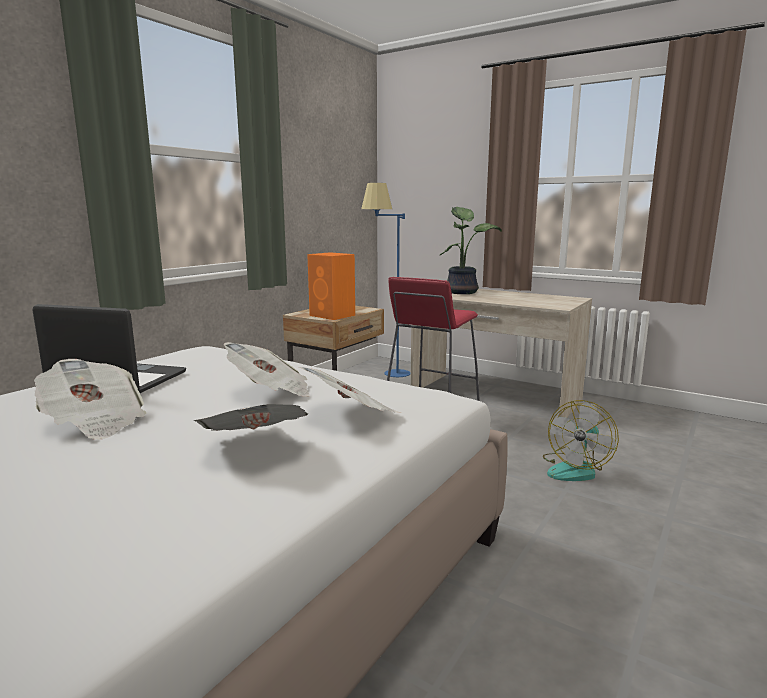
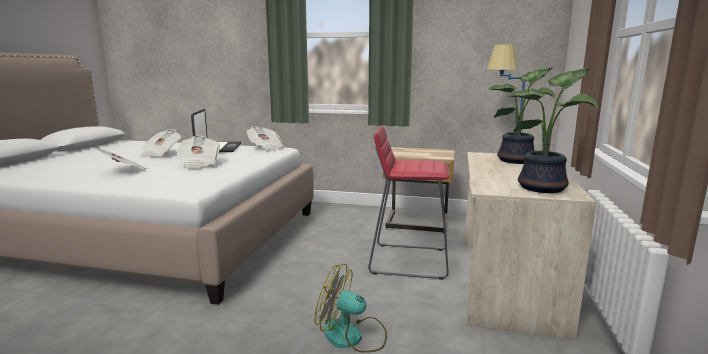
camera: 70 degrees right, 0 degrees up
(333, 315) = (403, 154): orange speaker -> none
(351, 415) = (157, 176): newspaper -> newspaper (265, 148)
(556, 299) = (545, 188): none -> potted plant

